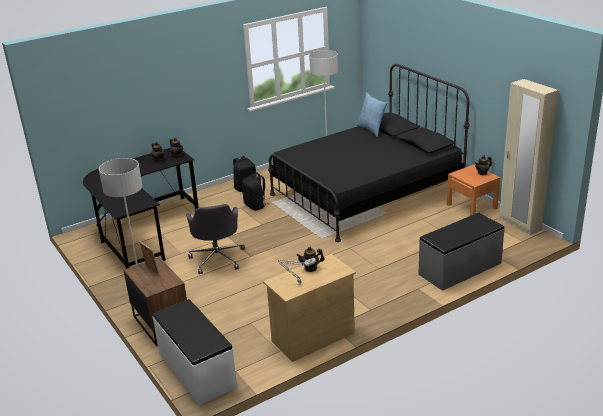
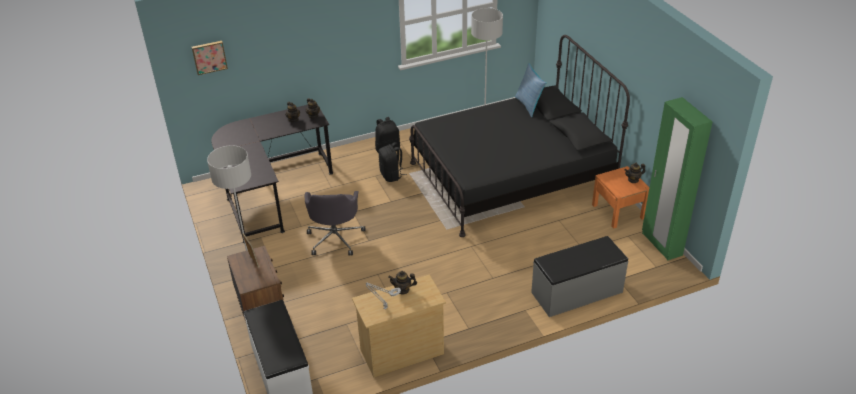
camera: 10 degrees right, 10 degrees up
(76, 101) = (209, 57): none -> picture
(519, 224) = (661, 244): beige wardrobe -> green wardrobe

